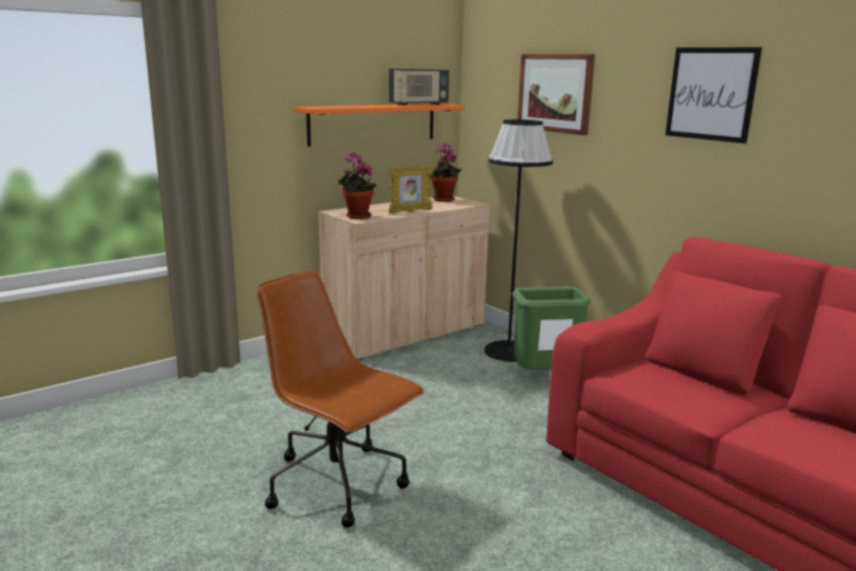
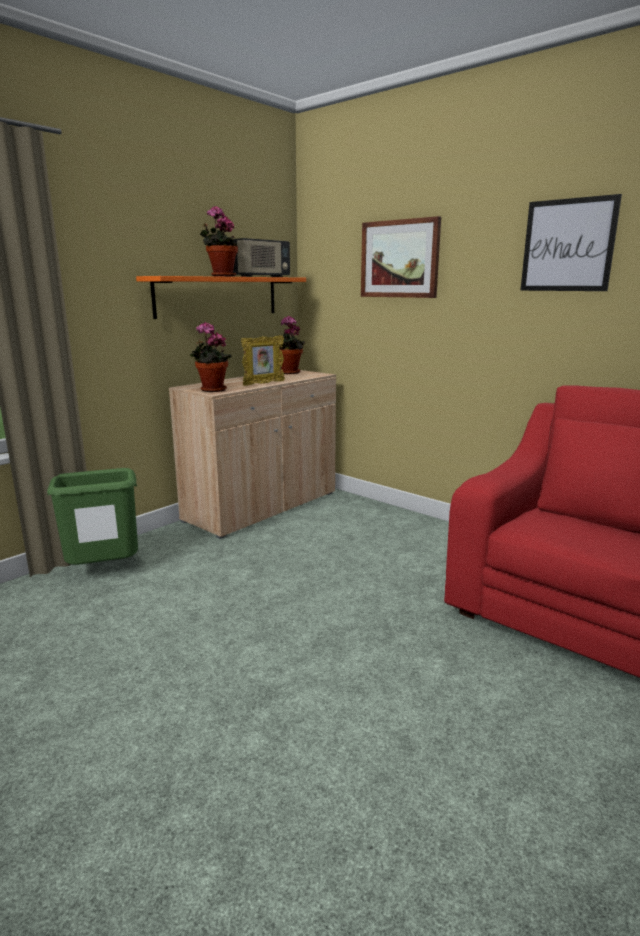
camera: 10 degrees left, 0 degrees up
(338, 484) = (240, 678): brown office chair -> none
(375, 105) = (221, 276): none -> potted plant
(508, 351) = (367, 515): black floor lamp -> none
(544, 379) = (411, 538): green trash can -> green trash can (104, 572)

